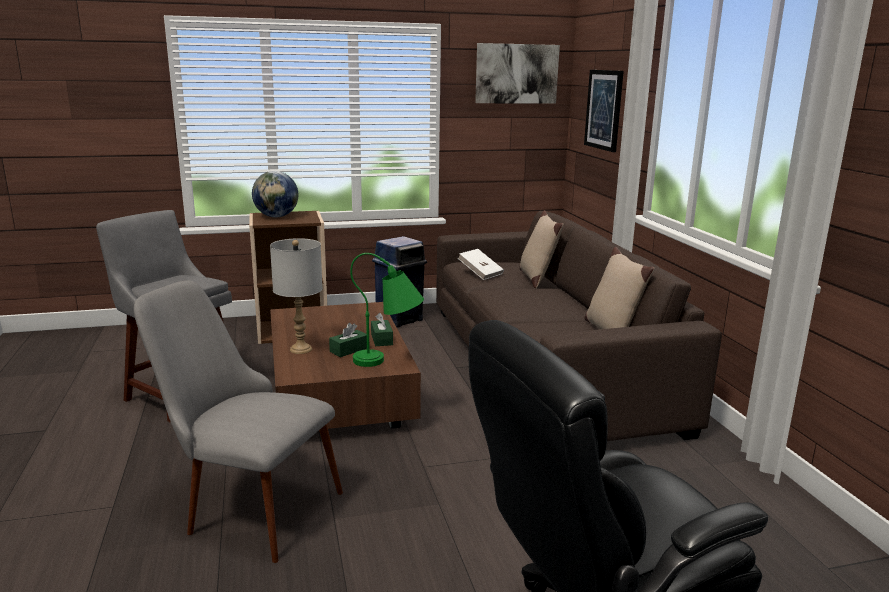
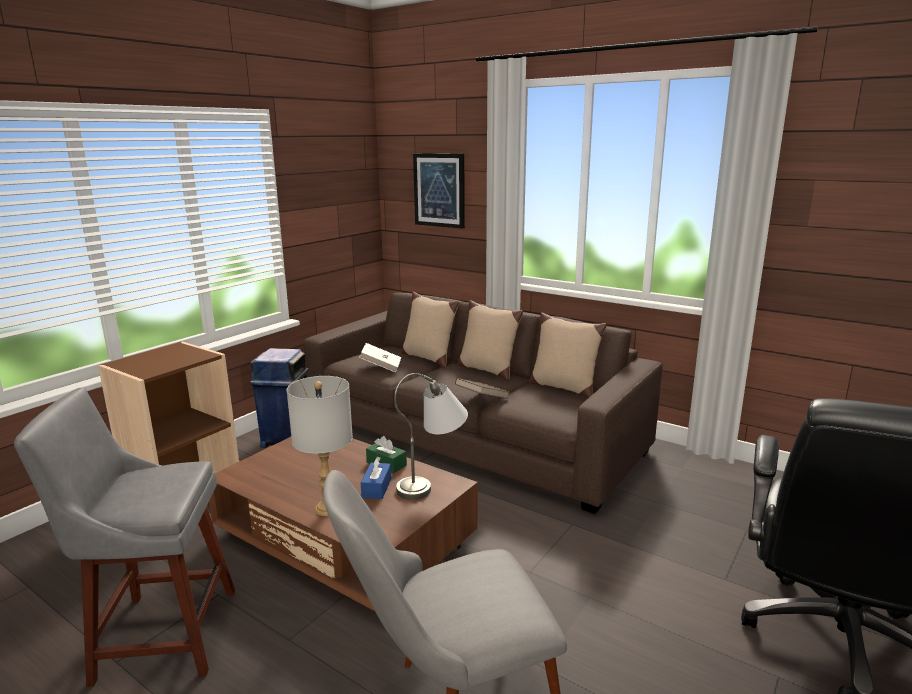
camera: 40 degrees left, 0 degrees up
(276, 216) = (149, 361): globe -> none
(349, 350) = (376, 488): green tissue box -> blue tissue box
(389, 361) = (434, 483): green table lamp -> grey table lamp
(511, 317) = (482, 399): none -> brown book
(516, 74) = (337, 160): picture -> none
(569, 300) = (487, 370): none -> beige pillow

